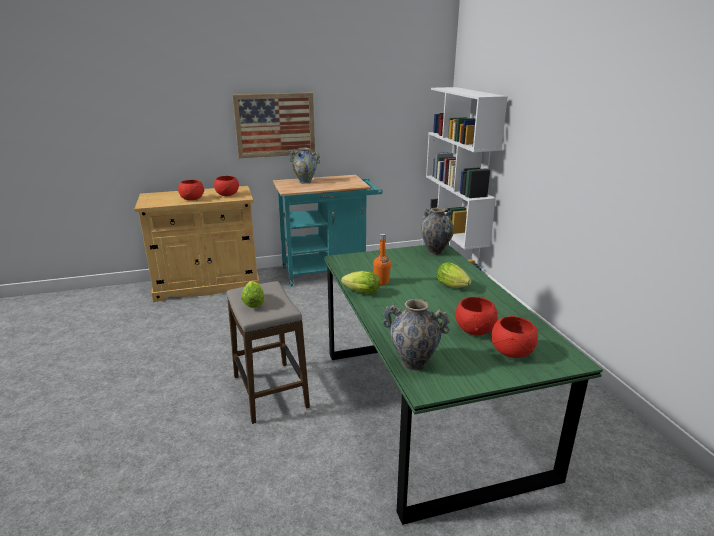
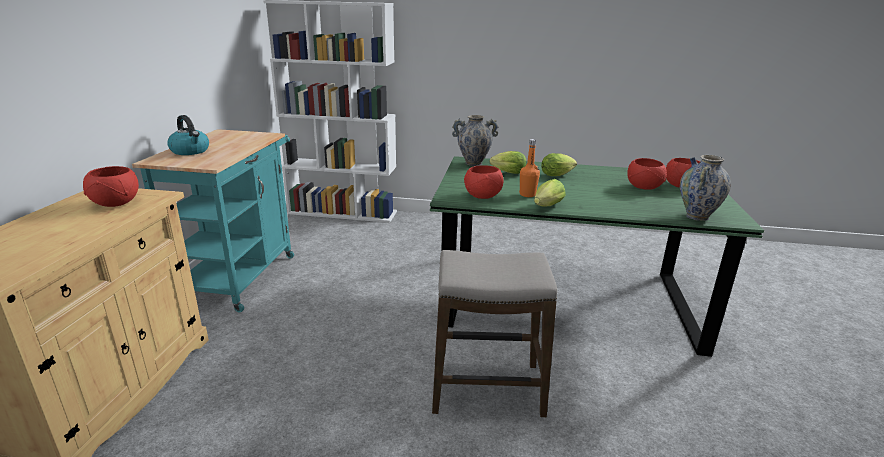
camera: 65 degrees left, 0 degrees up
(192, 199) = (73, 231): red bowl -> red bowl (483, 196)
(253, 302) = (498, 273): lettuce -> lettuce (506, 173)
(275, 125) = (110, 65): picture -> none
(305, 182) = (190, 151): vase -> kettle

